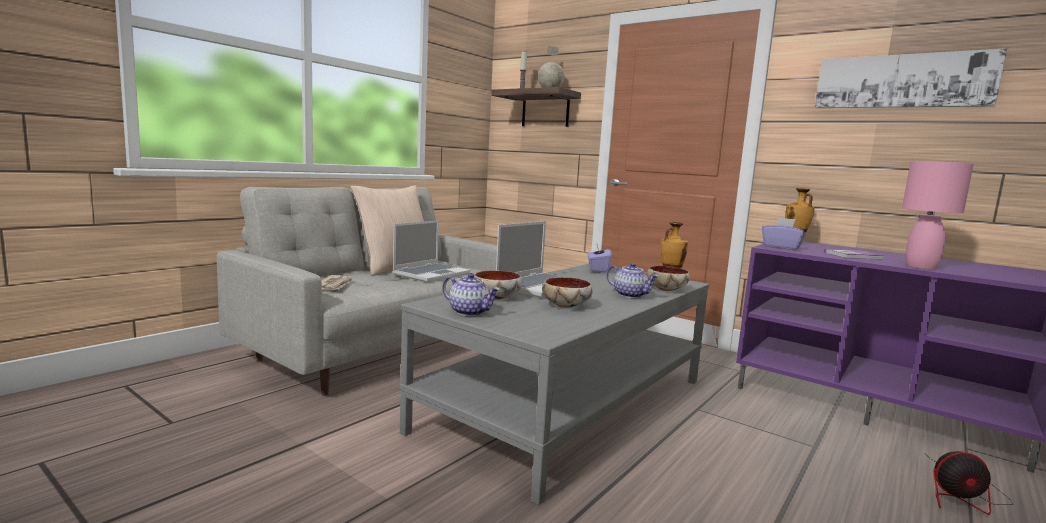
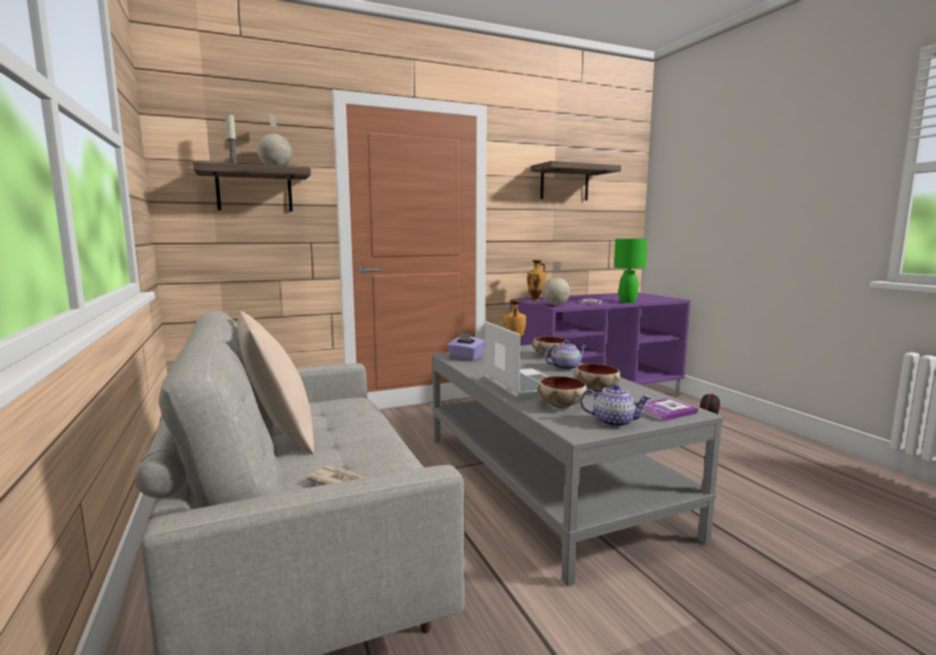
camera: 60 degrees left, 0 degrees up
(431, 274) = (345, 421): laptop -> none
(470, 312) = (614, 422): teapot -> teapot turned 45 degrees clockwise
(528, 327) = (664, 411): none -> book
(781, 247) = (555, 305): purple tissue box -> globe
(902, 81) = (564, 183): picture -> shelf
(920, 267) = (627, 301): pink table lamp -> green table lamp

